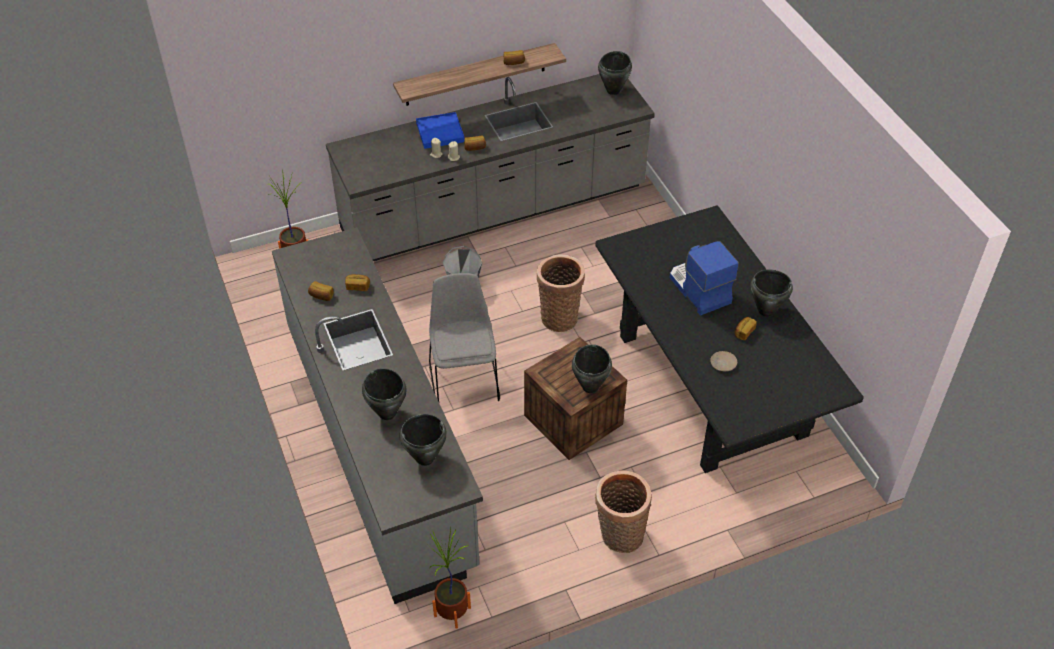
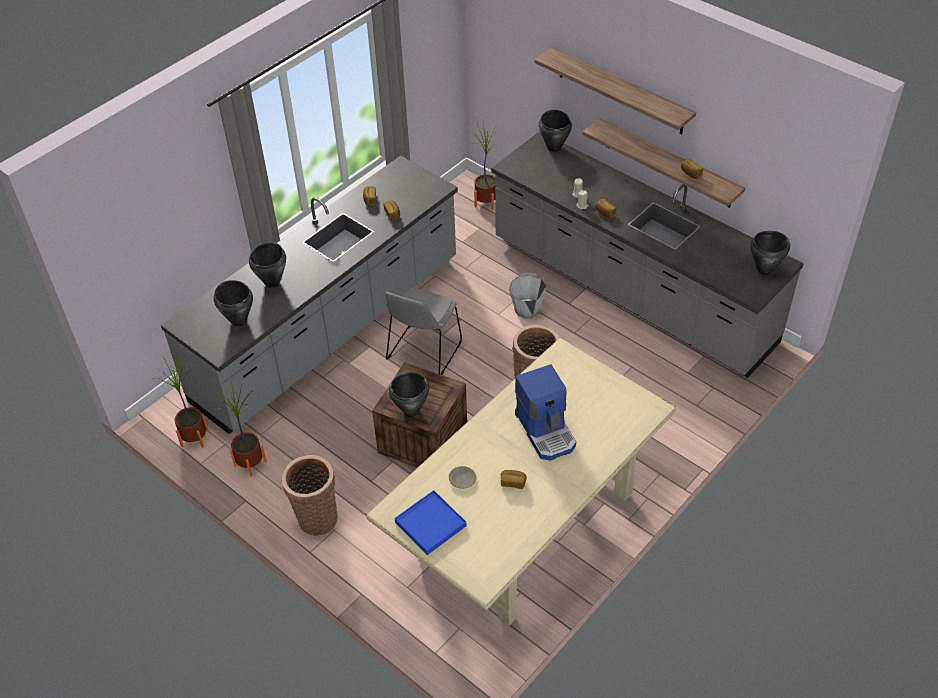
camera: 65 degrees right, 0 degrees up
(411, 41) = (620, 91): none -> shelf
(440, 132) = (607, 185): blue tray -> blue tray (430, 524)
(464, 379) = (423, 352): grey chair -> grey chair turned 150 degrees clockwise
(518, 570) = (250, 463): none -> potted plant
(698, 290) = (546, 430): coffee machine -> coffee machine turned 120 degrees clockwise
(711, 385) = (525, 525): black dining table -> beige dining table
(765, 310) = (553, 490): black cooking pot -> black cooking pot (554, 148)

